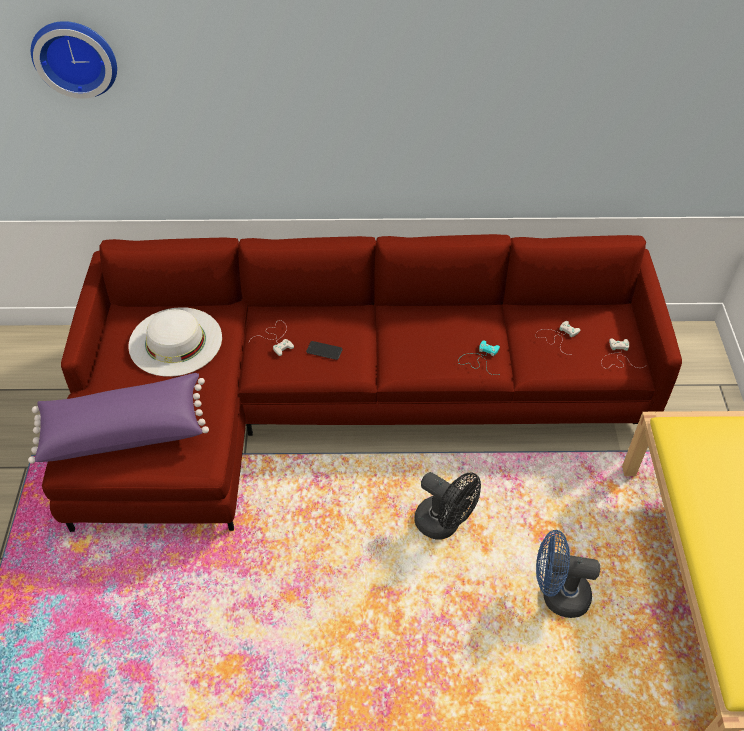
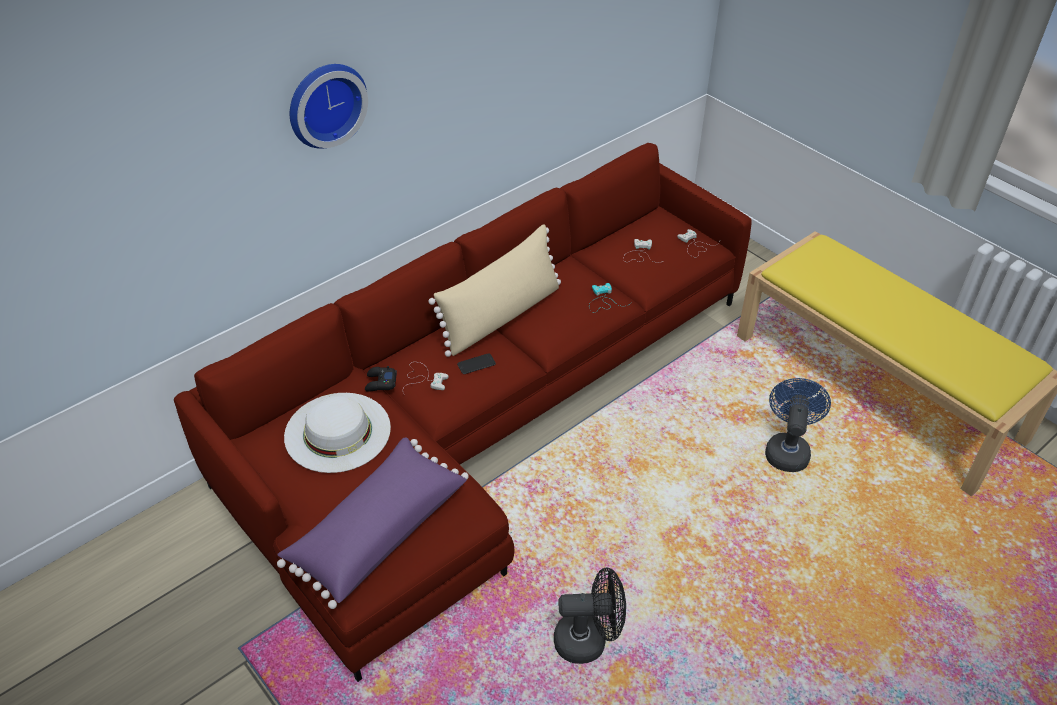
camera: 40 degrees left, 5 degrees down
(76, 56) = (135, 166): wall clock -> wall clock (324, 103)
(243, 323) = (380, 383): none -> black game controller
(385, 323) = (501, 316): none -> beige pillow
(444, 524) = (662, 455): black fan -> black fan (589, 640)
(557, 595) = (787, 449): blue fan -> blue fan turned 135 degrees clockwise

